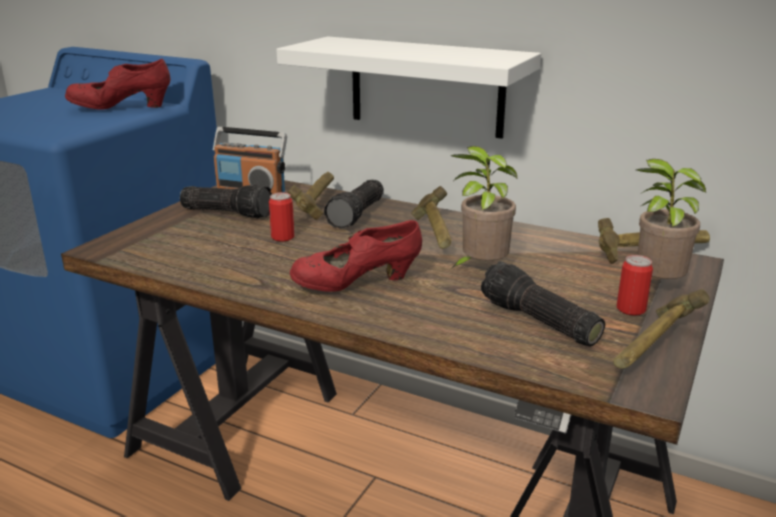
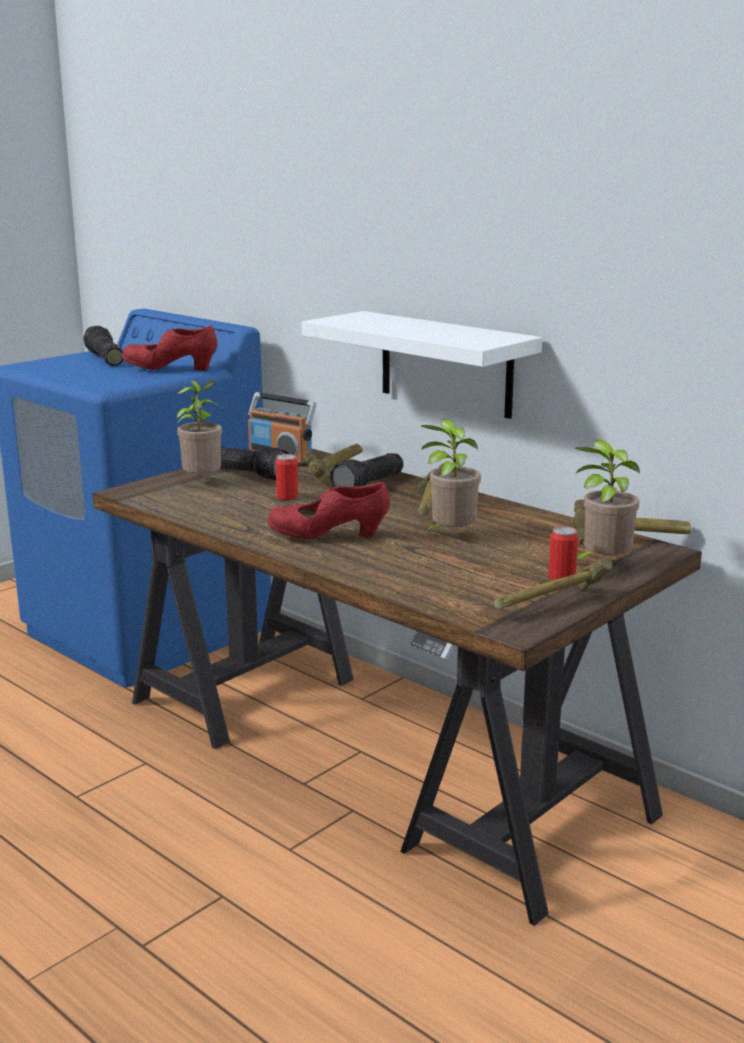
camera: 15 degrees right, 5 degrees down
(182, 228) = (202, 482): none -> potted plant
(537, 322) = (466, 577): flashlight -> flashlight (104, 359)

